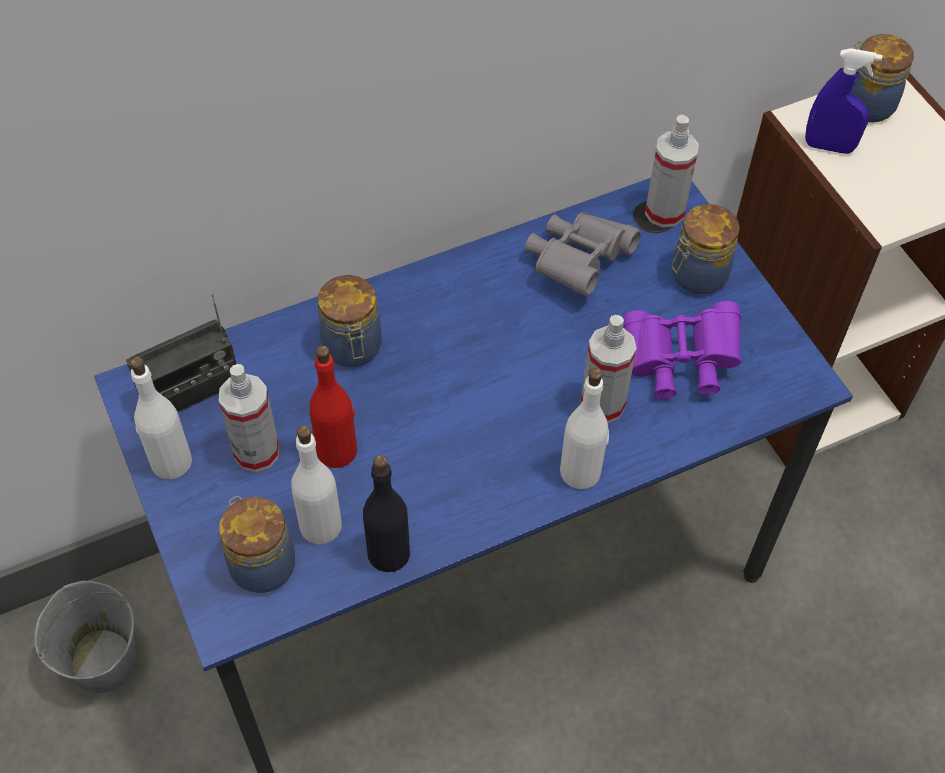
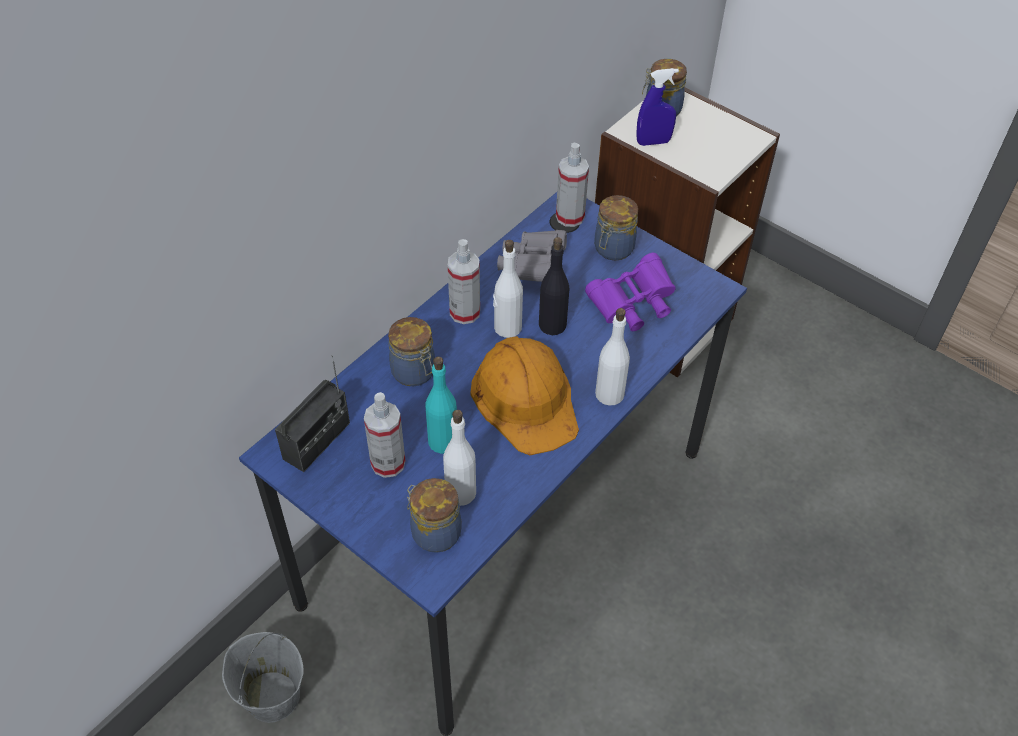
camera: 25 degrees left, 5 degrees down
(171, 462) = (330, 492): white bottle -> white bottle (507, 327)
(337, 450) = (443, 441): red bottle -> turquoise bottle
(389, 553) = (516, 491): black bottle -> black bottle (552, 324)
(470, 435) = (526, 398): none -> orange hard hat
(602, 404) = (599, 348): spray bottle -> spray bottle (465, 312)

